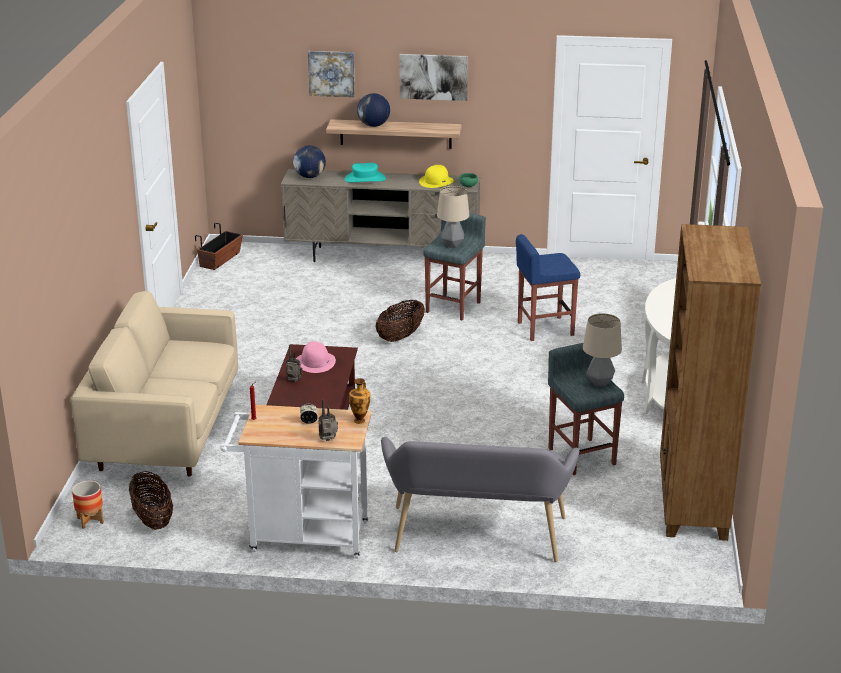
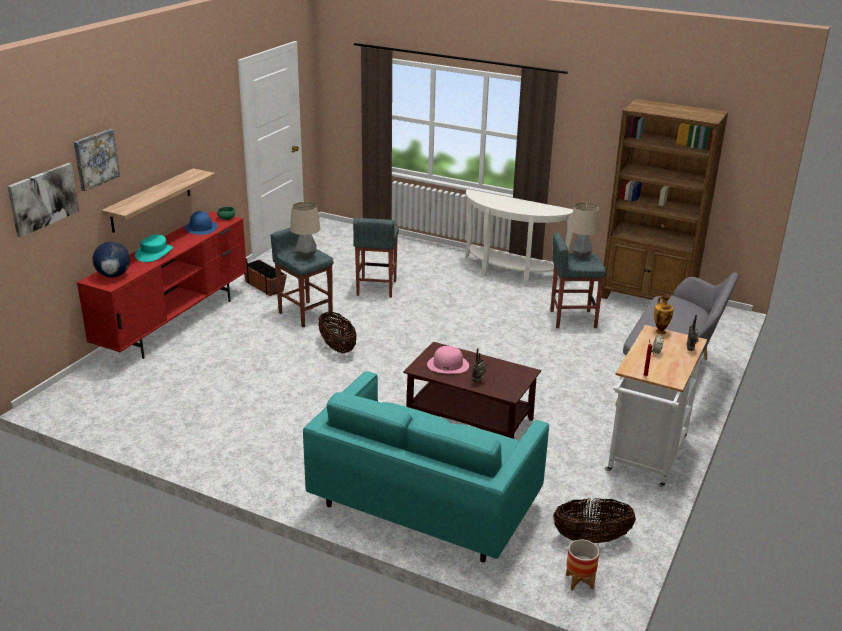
camera: 70 degrees left, 0 degrees up
(166, 430) = (425, 504): beige sofa -> turquoise sofa
(220, 260) = (73, 409): planter -> planter (265, 286)
(374, 125) = (147, 196): globe -> none
(383, 257) = (175, 324): beige tv stand -> red tv stand
(433, 76) = (170, 130): picture -> picture (43, 198)
(436, 181) = (201, 228): yellow hat -> blue hat
(544, 329) = (376, 288): blue stool -> grey stool

